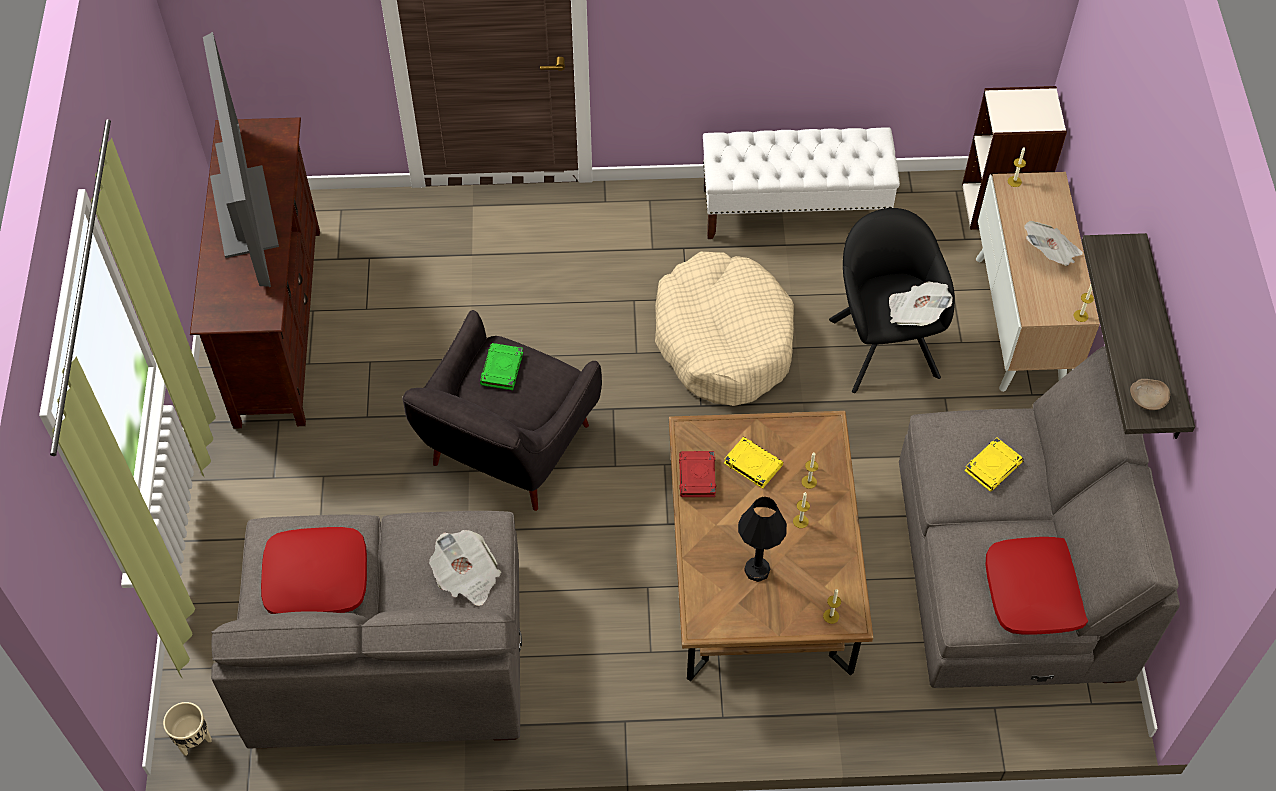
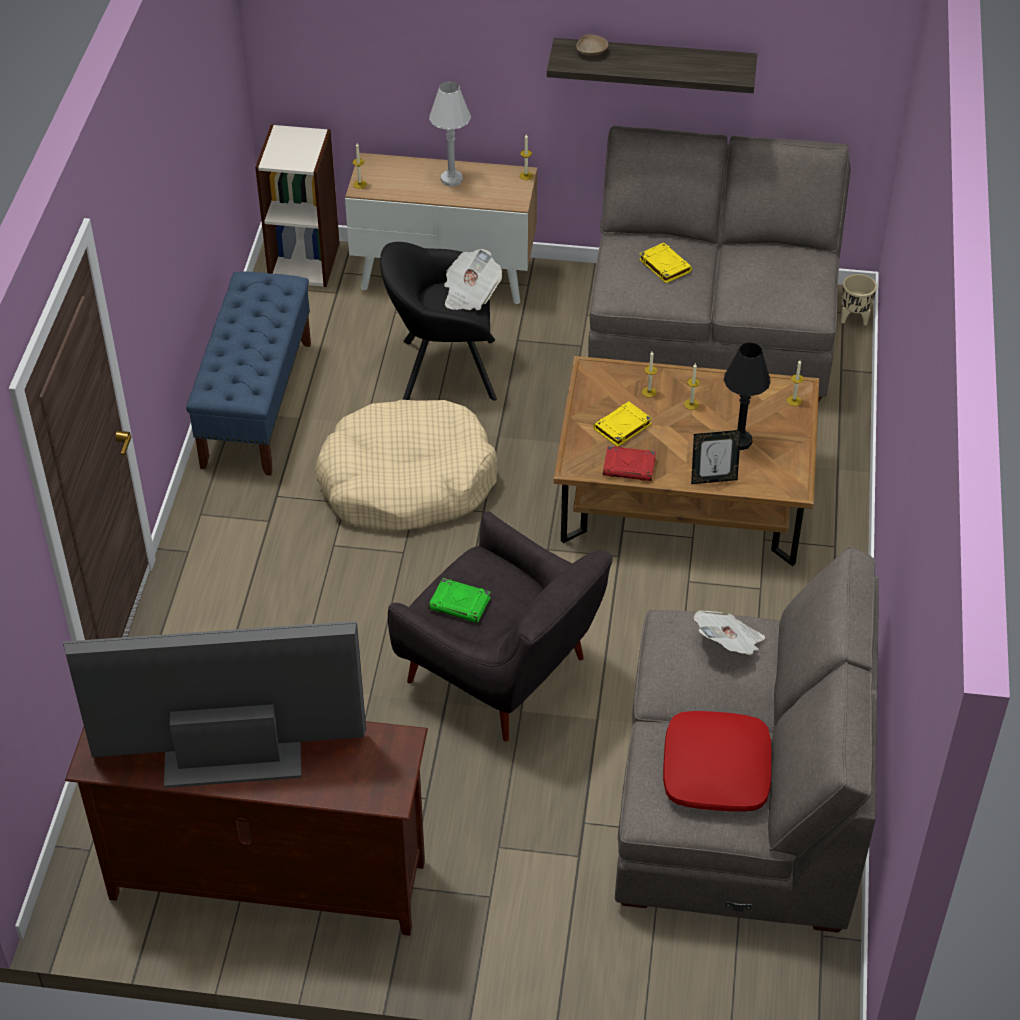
camera: 80 degrees left, 10 degrees down
(193, 741) = (825, 993): beige planter -> beige planter (854, 319)
(696, 551) = (713, 479): none -> picture frame
(794, 210) = (257, 403): white bench -> blue bench
(1035, 592) = (795, 265): red pillow -> none
(1050, 253) = (451, 179): newspaper -> white table lamp
(1147, 399) = (726, 70): beige bowl -> beige bowl (591, 51)

